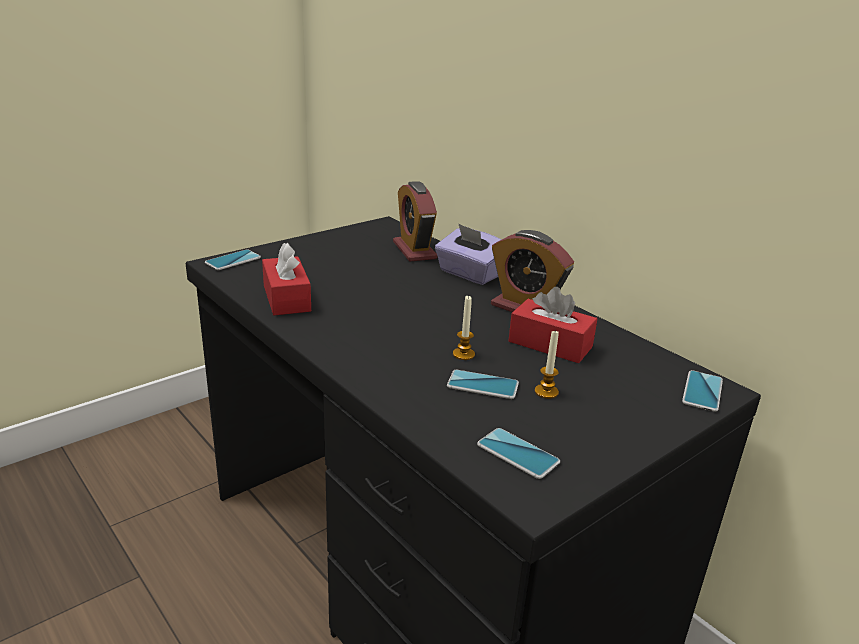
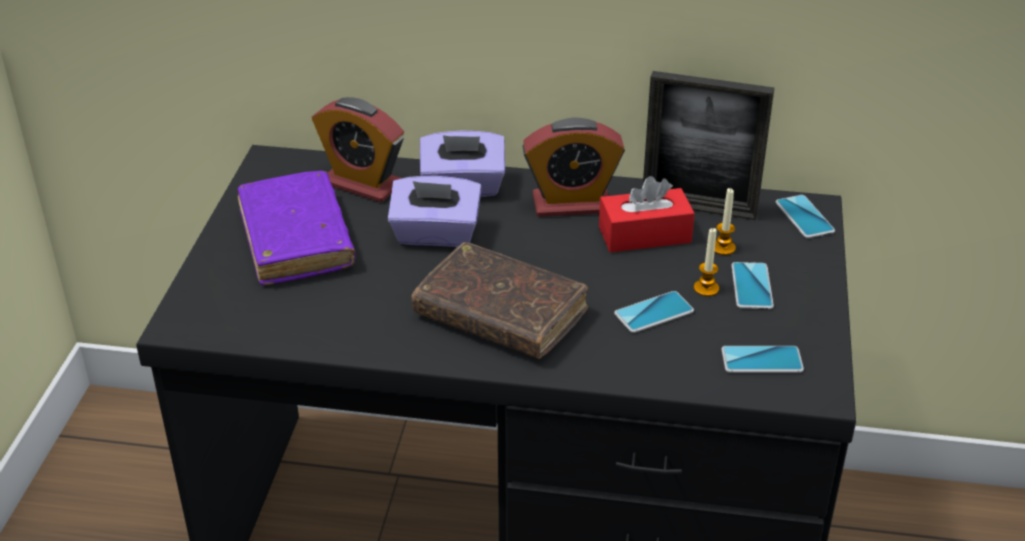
camera: 40 degrees left, 10 degrees up
(233, 260) = (191, 310): phone -> phone (752, 286)
(286, 298) = (339, 324): red tissue box -> none
(335, 257) = (296, 240): none -> purple book
(381, 337) = (500, 314): none -> brown book
(413, 286) = (435, 235): none -> purple tissue box
(463, 354) = (595, 290): candle -> candle (723, 248)
(618, 348) = (699, 207): none -> picture frame

